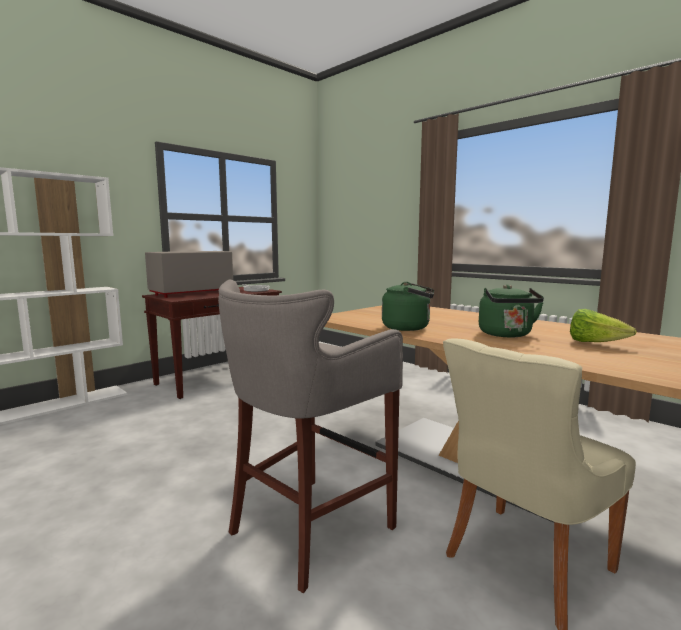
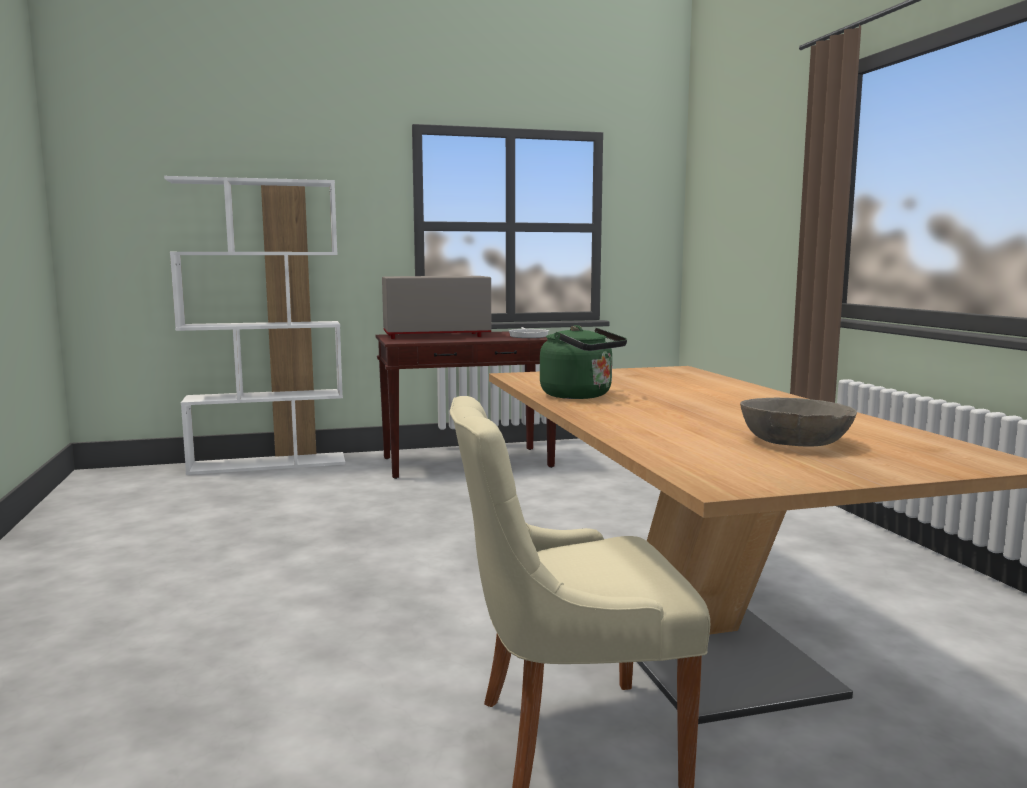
camera: 30 degrees right, 0 degrees up
(307, 530) = (367, 635): grey stool -> none
(507, 335) = (692, 417): green kettle -> none
(595, 343) = (794, 441): lettuce -> grey bowl

